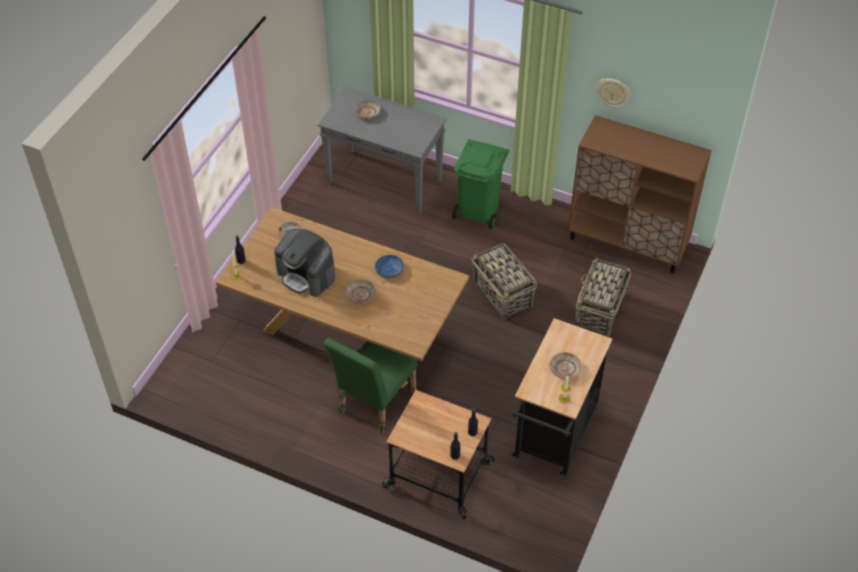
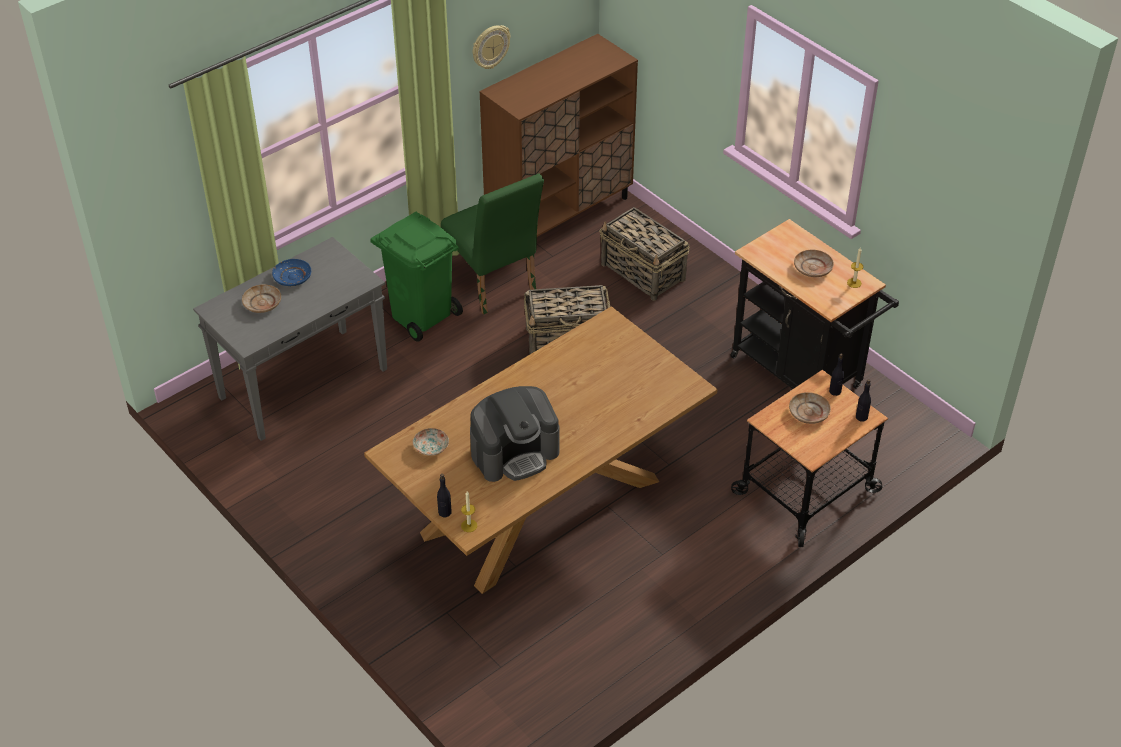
camera: 65 degrees left, 5 degrees down
(360, 294) = (582, 411): beige plate -> beige plate (809, 413)
(373, 405) = (671, 518): green chair -> green chair (494, 286)
(389, 269) = (557, 372): blue plate -> blue plate (292, 277)

